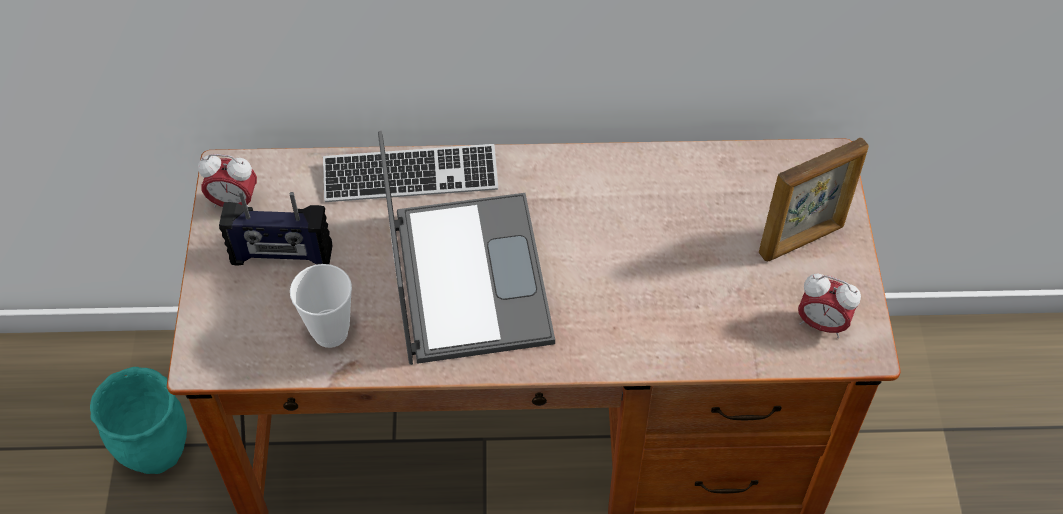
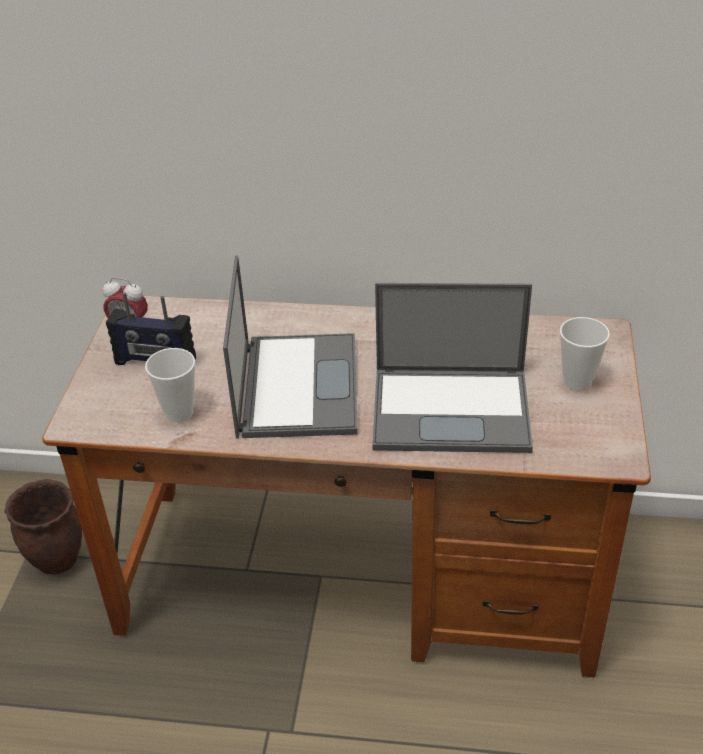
camera: 10 degrees right, 15 degrees down
(158, 452) = (58, 559): turquoise planter -> brown planter
(410, 176) = (268, 320): keyboard -> none
(662, 295) = (453, 409): none -> laptop
(802, 240) = (577, 381): picture frame -> cup
(821, 324) = (585, 438): alarm clock -> none

